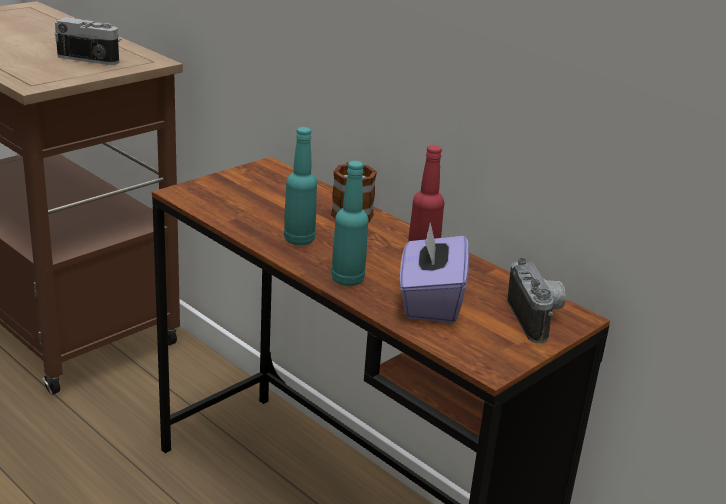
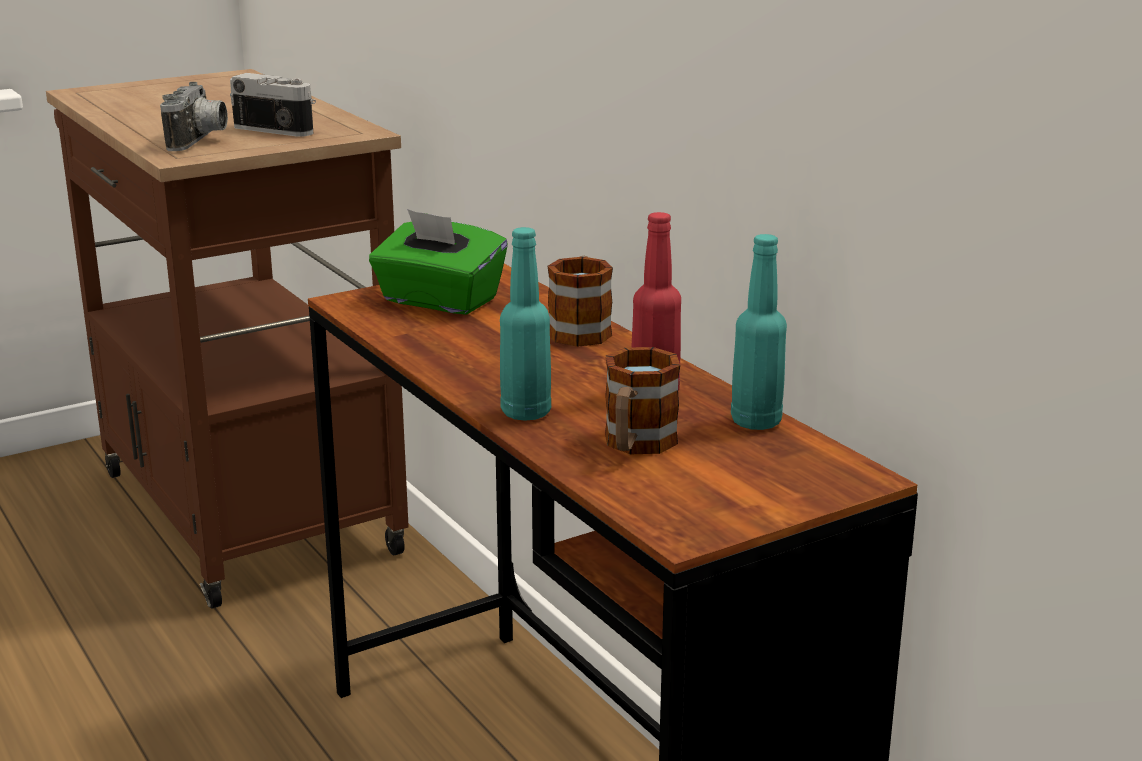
camera: 15 degrees right, 5 degrees down
(245, 191) = (439, 301): none -> green tissue box
(299, 240) = (483, 361): turquoise bottle -> turquoise bottle (755, 422)
(430, 301) = (636, 445): purple tissue box -> mug
(537, 319) = (794, 476): camera -> camera (200, 141)

